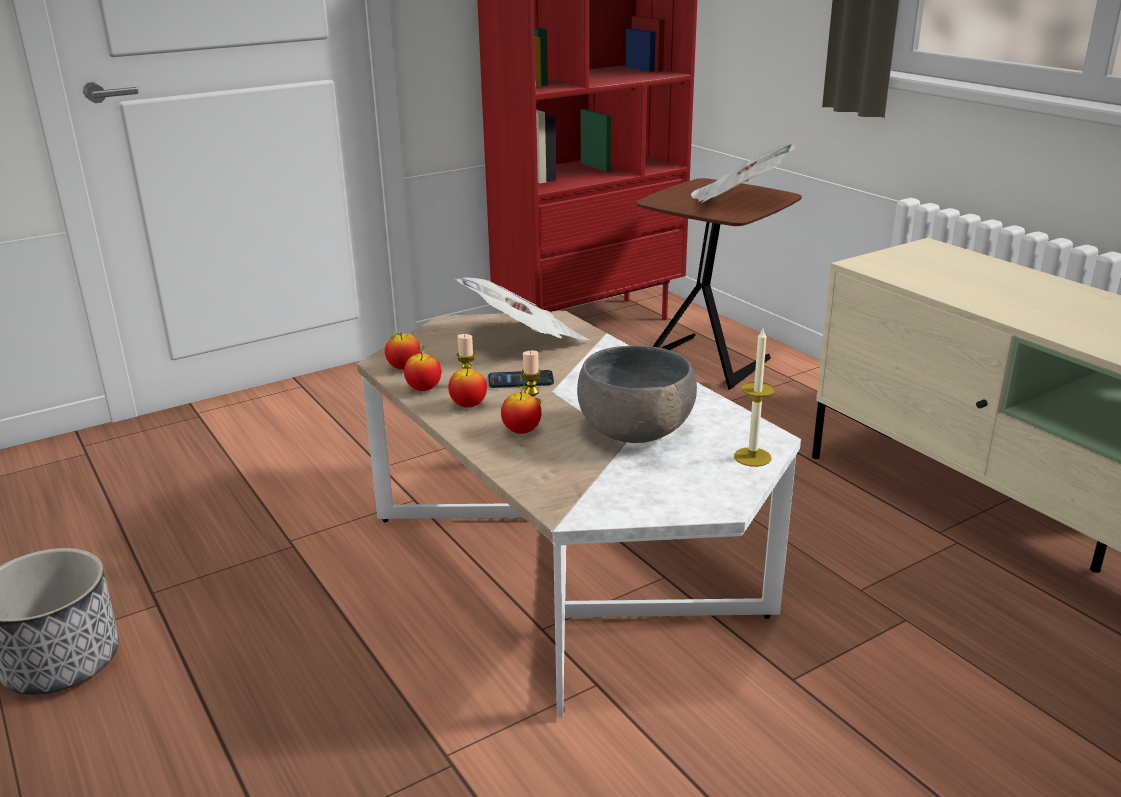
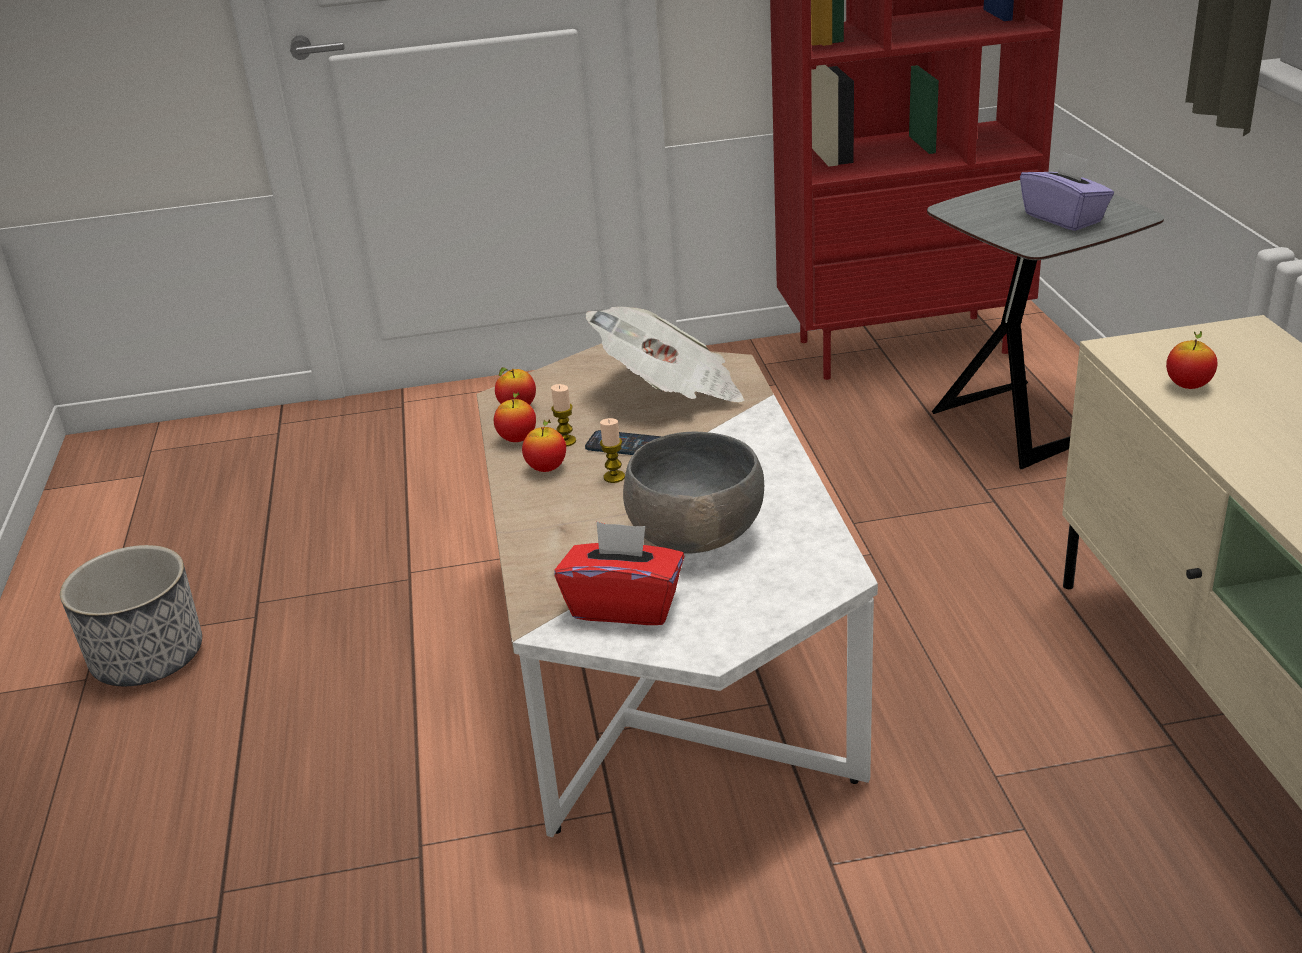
camera: 25 degrees right, 5 degrees up
(521, 431) = (575, 512): apple -> apple (1188, 386)
(624, 488) = (624, 606): none -> red tissue box
(709, 360) = (1023, 422): brown side table -> grey side table
(738, 200) = (1064, 218): newspaper -> purple tissue box
(752, 457) = (797, 596): candle -> none

